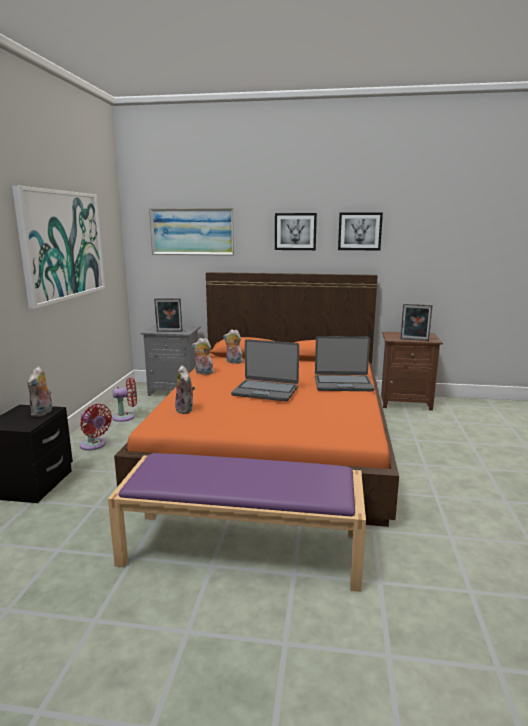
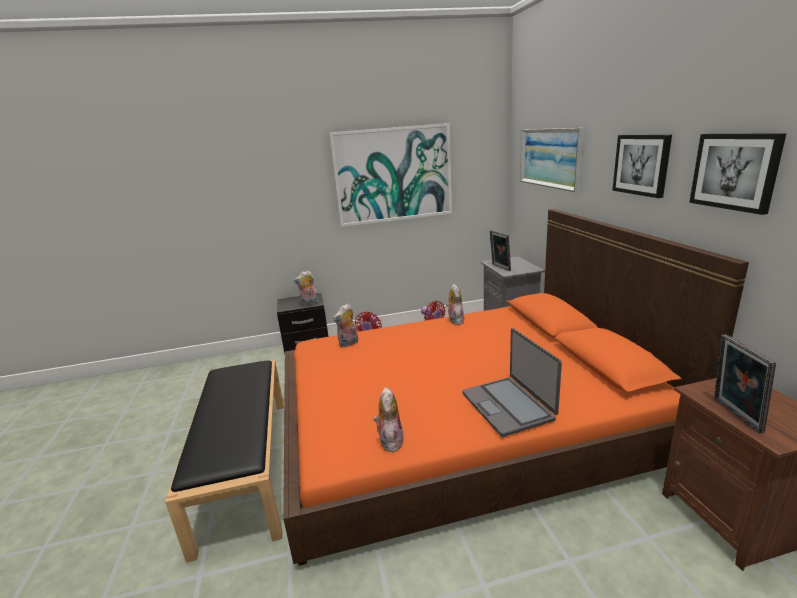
camera: 70 degrees right, 5 degrees up
(233, 362) = (507, 322): plush toy -> plush toy (390, 441)
(243, 548) = (246, 467): purple bench -> black bench
(265, 391) = (427, 363): laptop -> none

